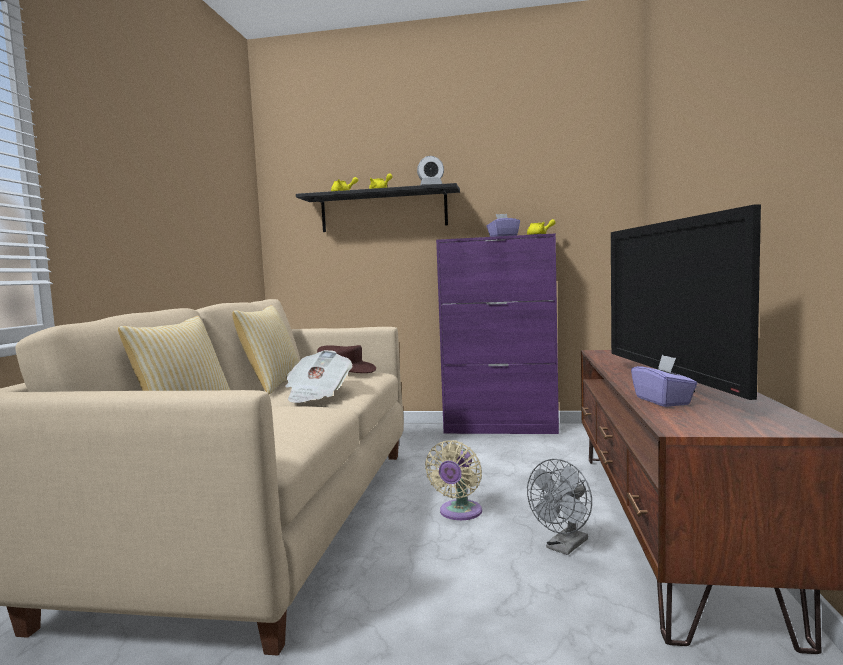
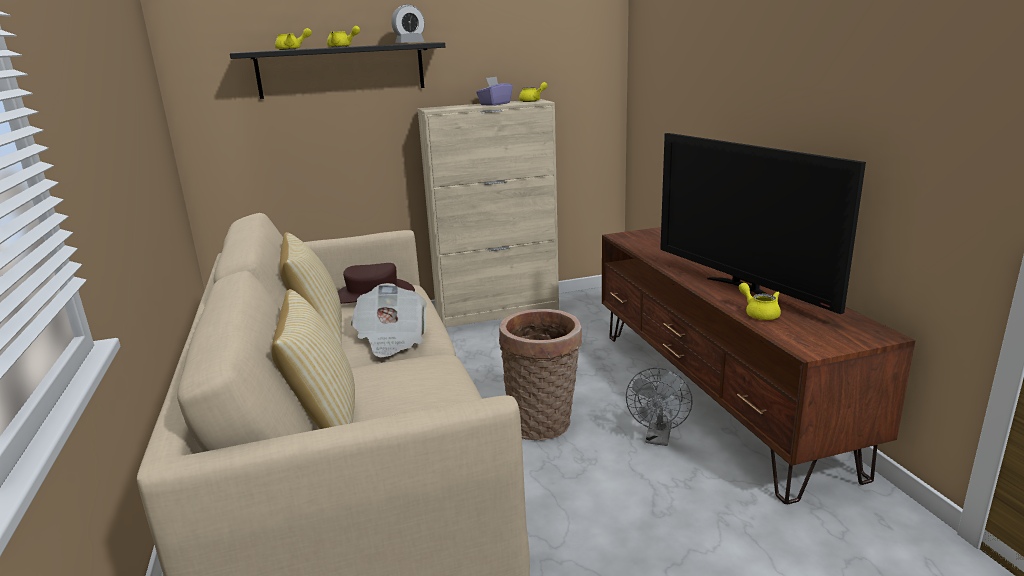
camera: 25 degrees left, 15 degrees up
(459, 513) = (543, 425): beige fan -> basket
(501, 428) = (498, 311): purple cabinet -> beige cabinet
(663, 401) = (759, 313): purple tissue box -> yellow teapot

